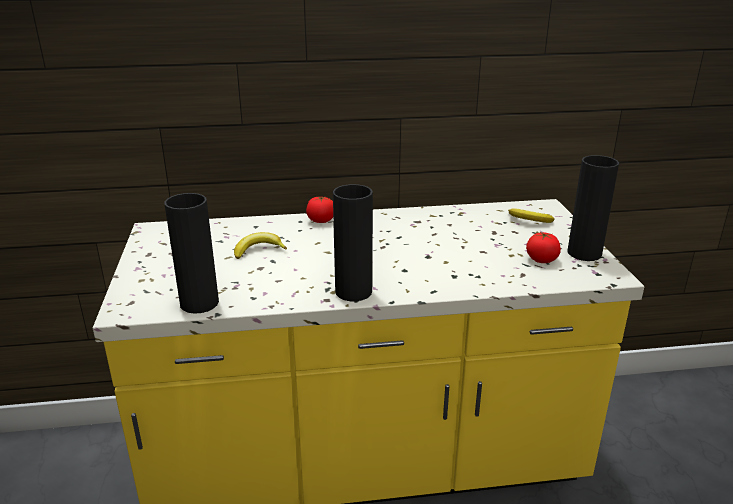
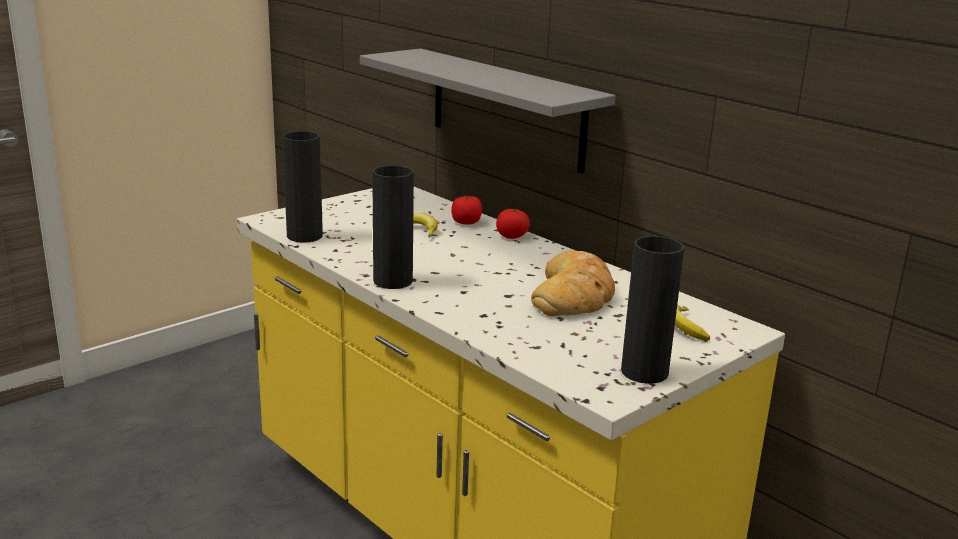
camera: 55 degrees right, 5 degrees down
(267, 115) = (506, 109): none -> grey shelf
(449, 234) = (574, 295): none -> bread
(541, 259) = (588, 351): tomato -> tomato (466, 222)

